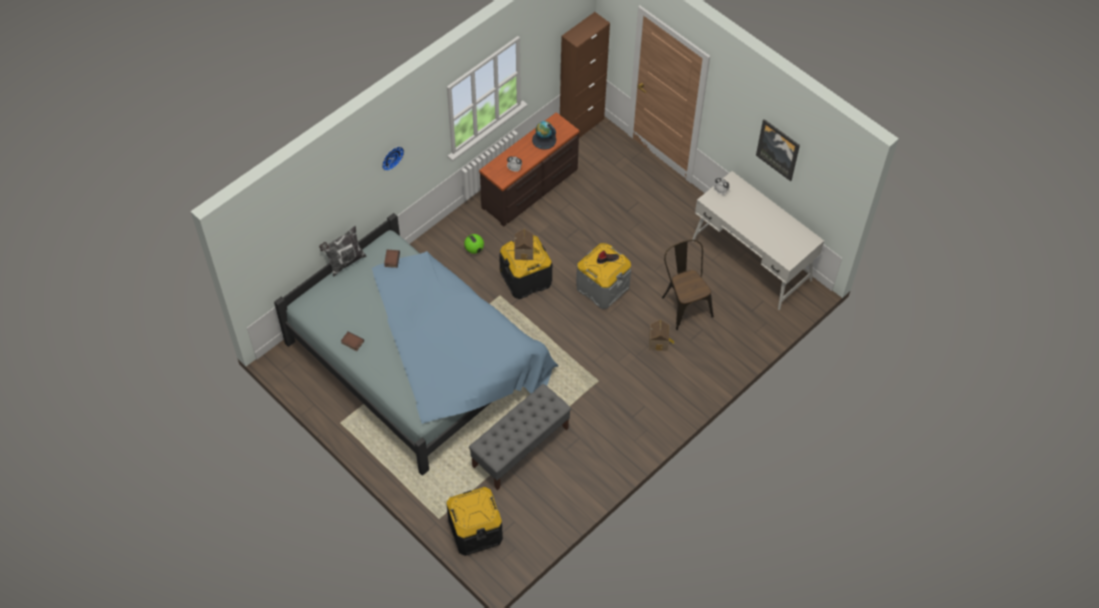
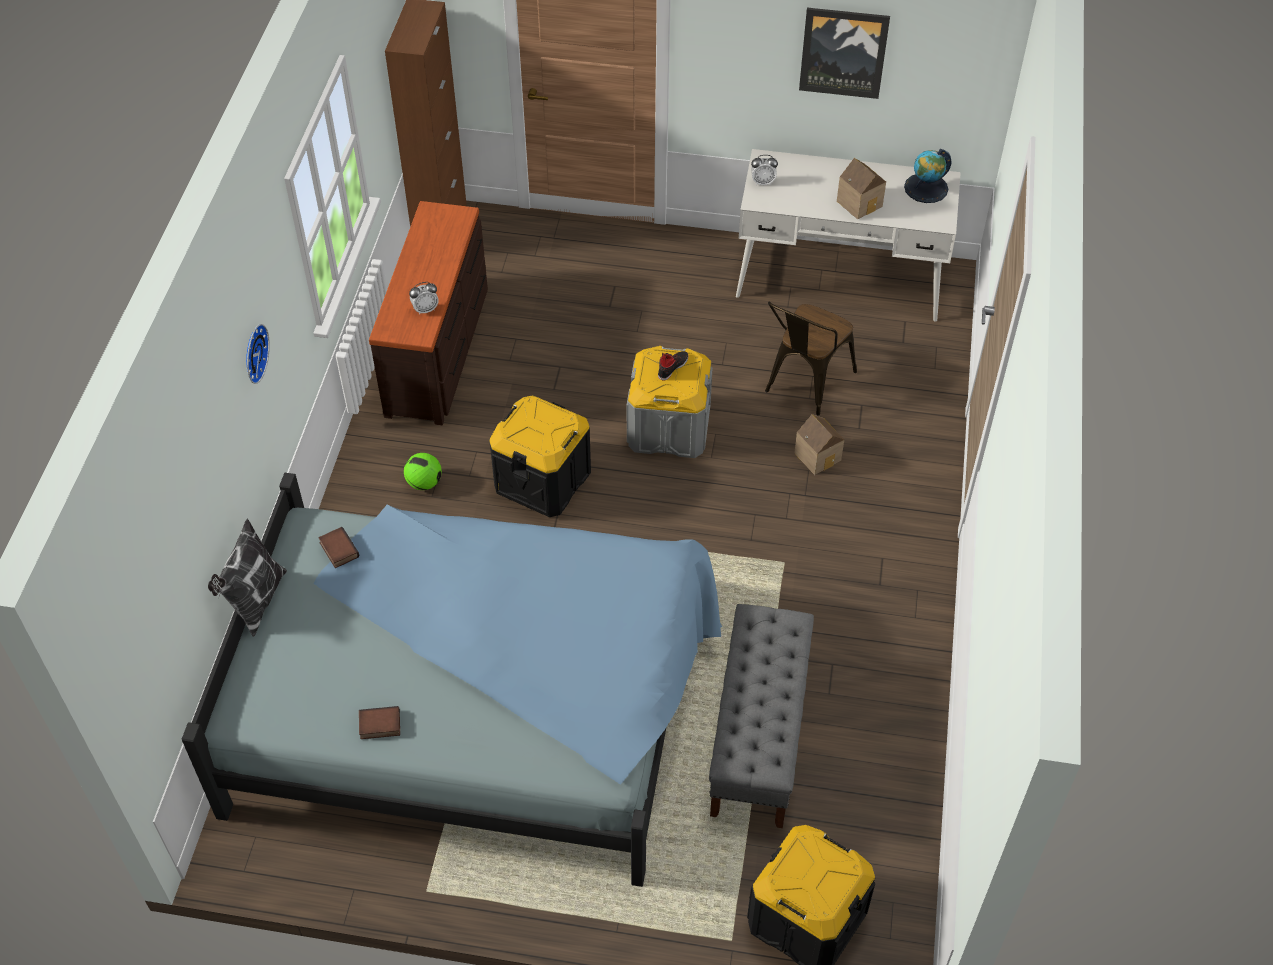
camera: 35 degrees left, 5 degrees down
(525, 252) = (537, 425): toy house -> toy house (860, 202)
(544, 140) = (436, 247): globe -> globe (926, 188)
(684, 304) = (805, 385): brown chair -> brown chair turned 90 degrees counterclockwise

